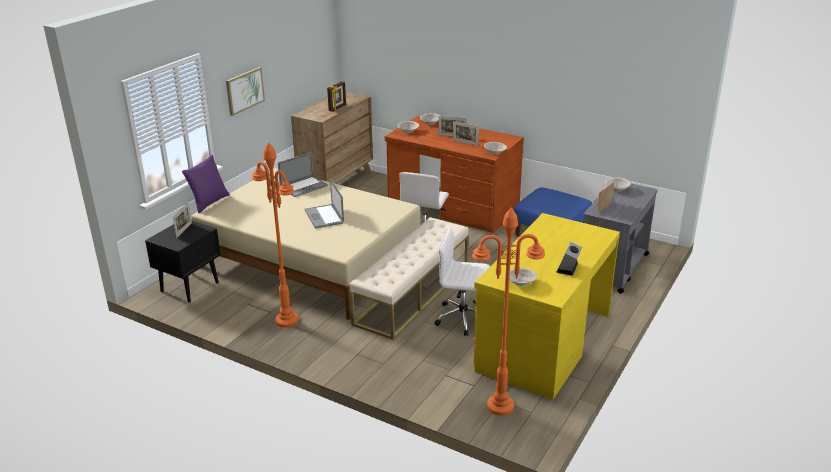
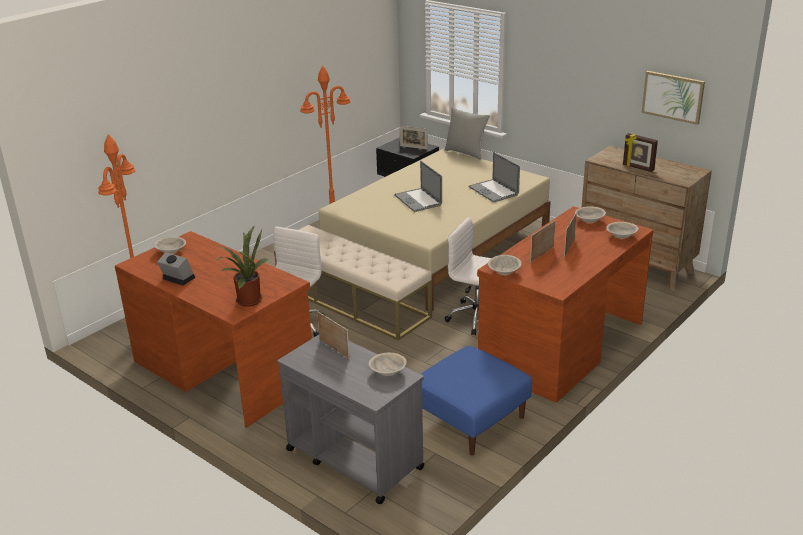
camera: 100 degrees right, 0 degrees up
(209, 203) = (466, 153): purple pillow -> grey pillow
(244, 90) = (553, 80): picture -> picture (673, 97)
(324, 216) = (418, 200): laptop -> laptop turned 105 degrees counterclockwise
(543, 342) = (223, 370): yellow desk -> brown desk
(583, 232) = (247, 300): none -> potted plant

